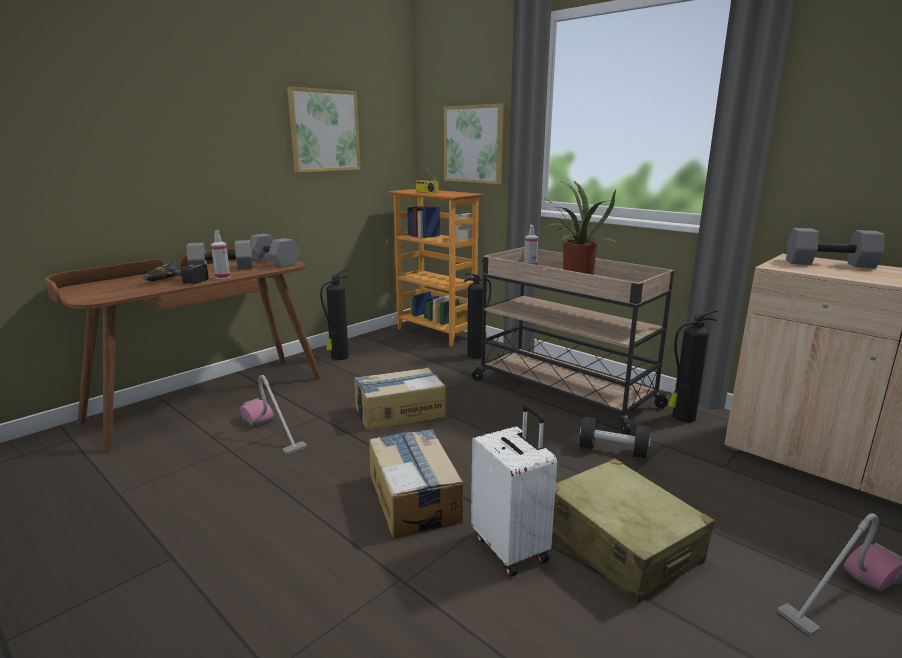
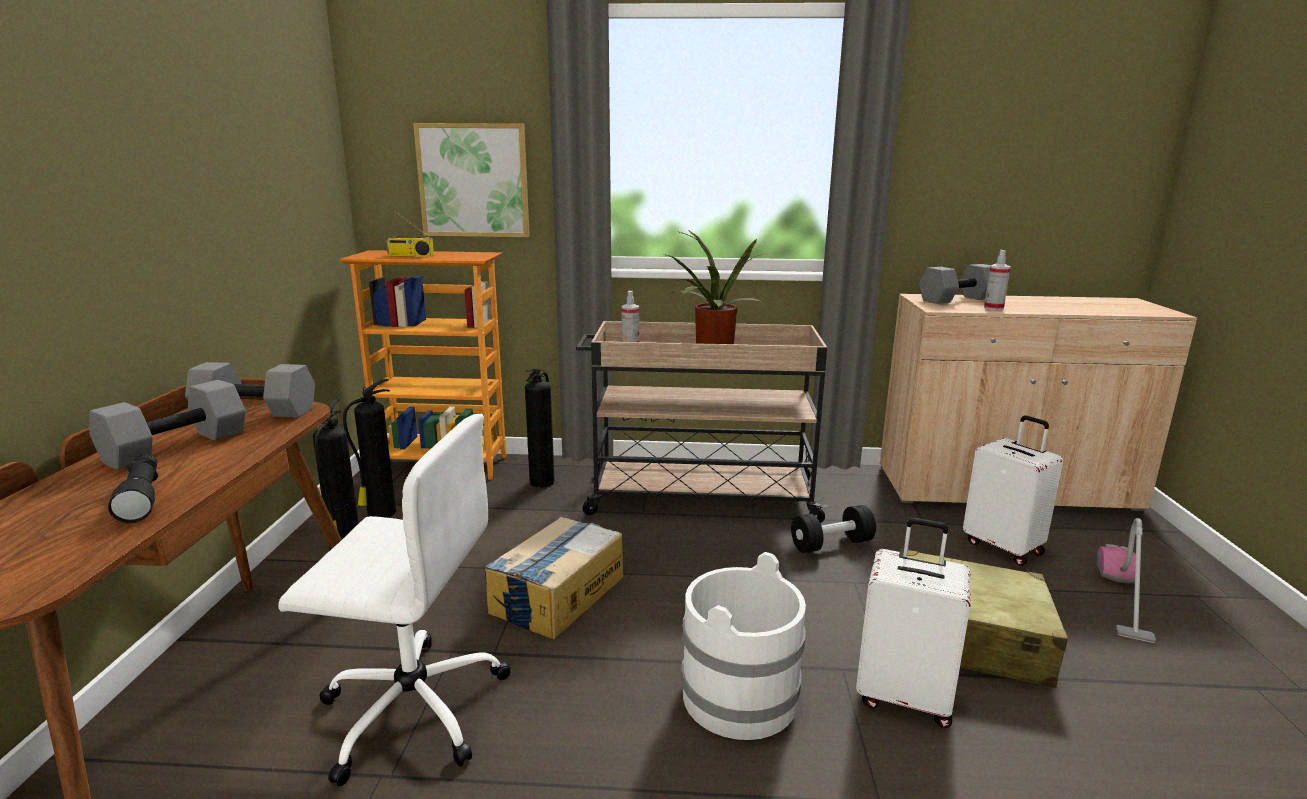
camera: 40 degrees left, 0 degrees up
(176, 282) = (142, 498): power drill -> black flashlight
(223, 277) = (227, 463): spray bottle -> spray bottle (993, 308)
(272, 431) = (411, 708): vacuum cleaner -> white office chair
(324, 130) = (245, 162): picture -> none
(414, 497) = (739, 696): cardboard box -> white bucket
(682, 417) = (834, 486): fire extinguisher -> fire extinguisher (380, 514)
(775, 510) = (1004, 547): none -> white suitcase

